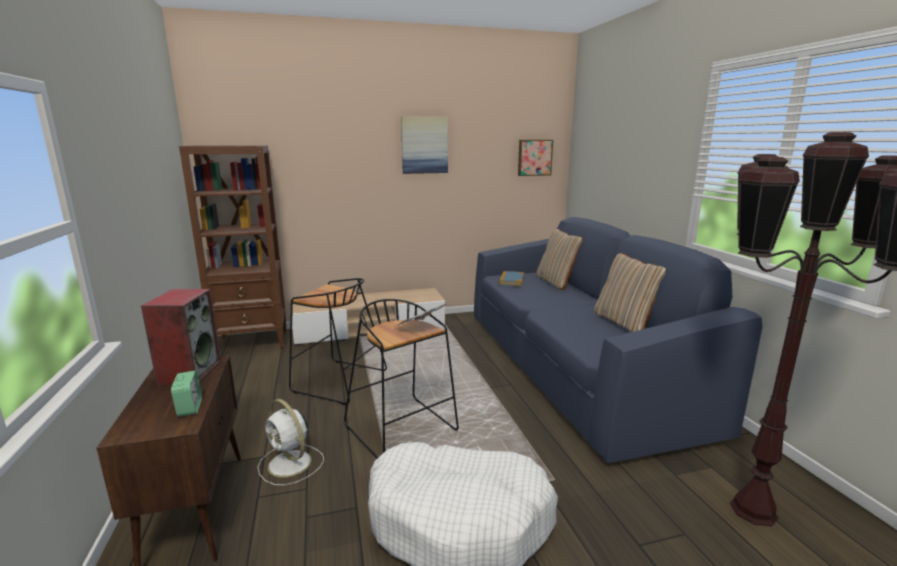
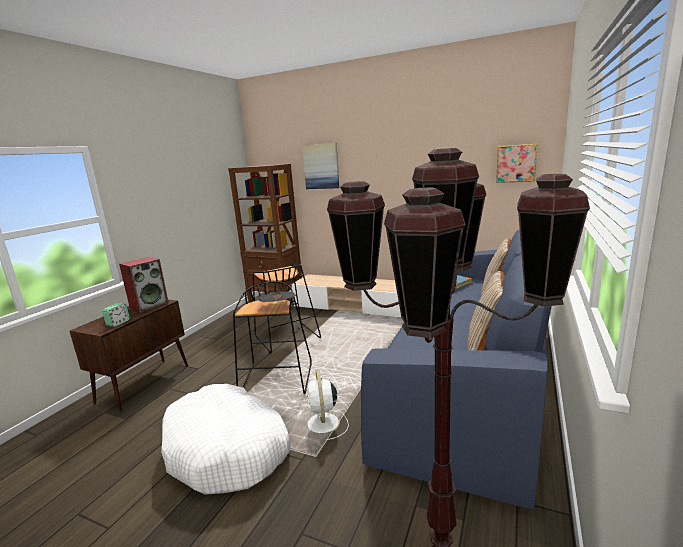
camera: 40 degrees right, 0 degrees up
(291, 464) = (202, 378): white fan -> white fan (323, 424)
(424, 145) = (403, 157): picture -> picture (321, 166)

